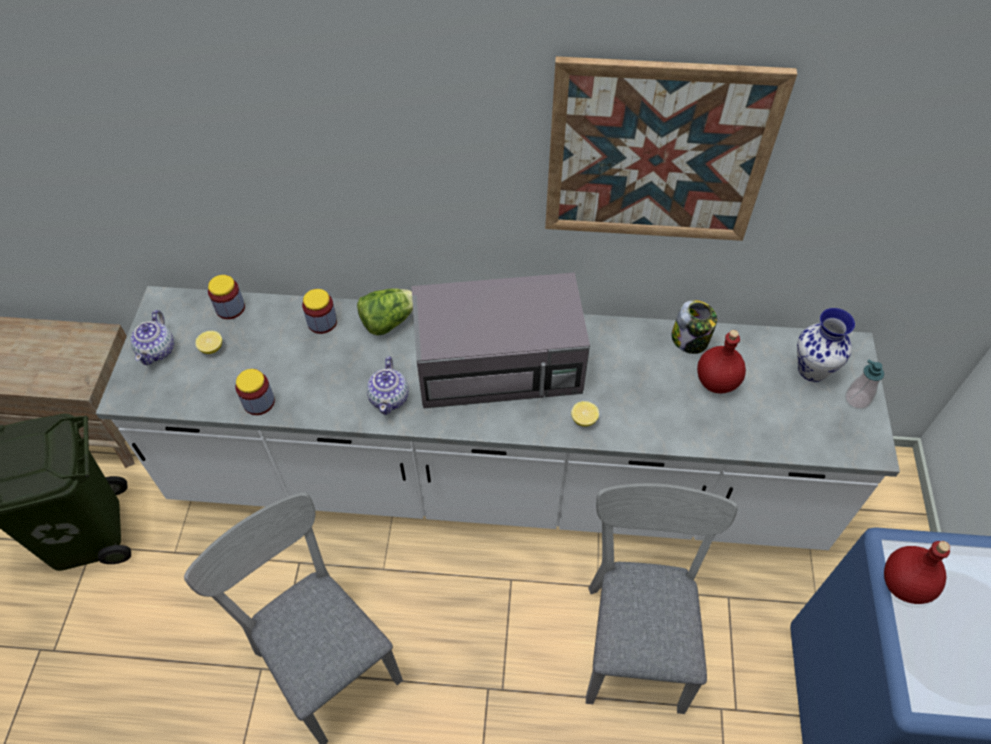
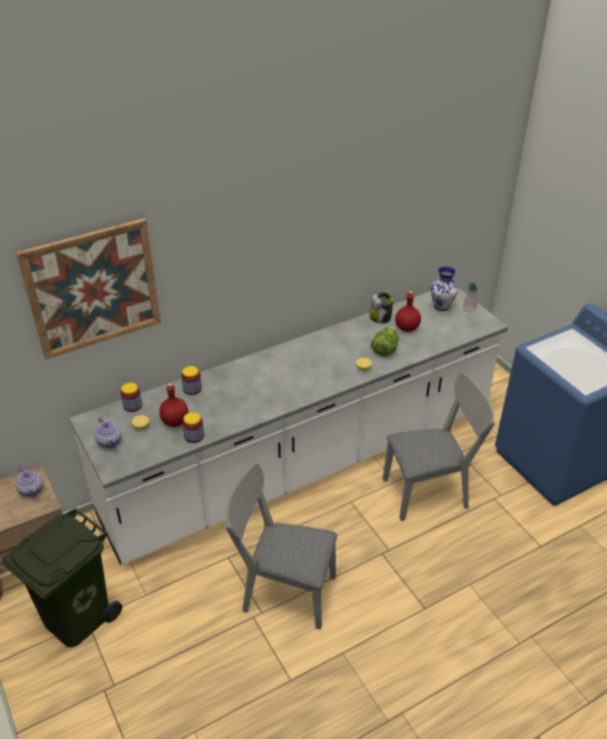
camera: 35 degrees left, 15 degrees down
(388, 321) = (228, 373): lettuce -> lettuce (385, 350)
(389, 397) = (262, 402): teapot -> teapot (31, 490)
(501, 362) = (302, 364): grey microwave -> none
(636, 635) = (431, 491): grey chair -> grey chair turned 105 degrees clockwise
(657, 154) = (345, 216): picture -> picture (93, 288)
(904, 585) = (546, 357): red bottle -> red bottle (175, 422)

